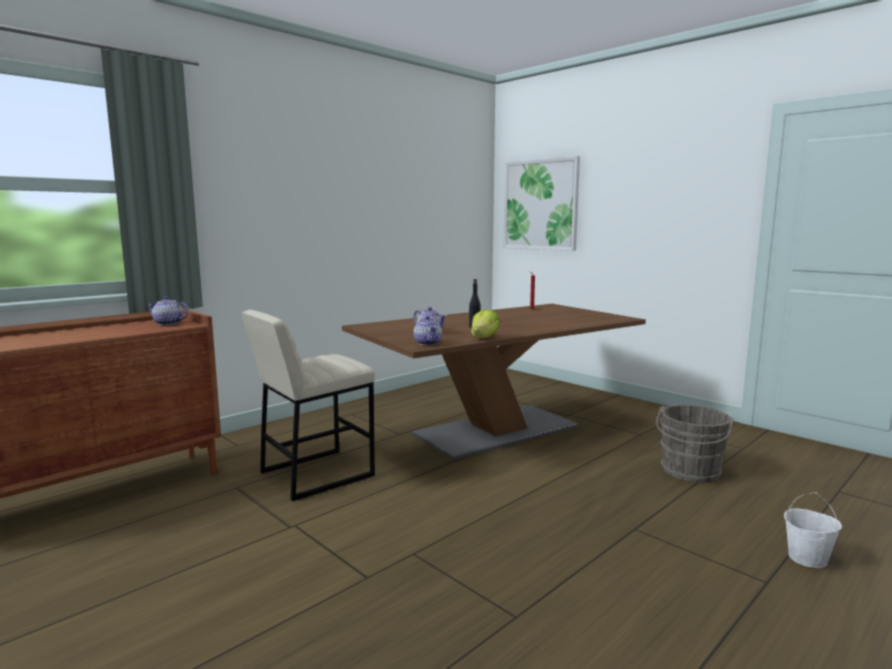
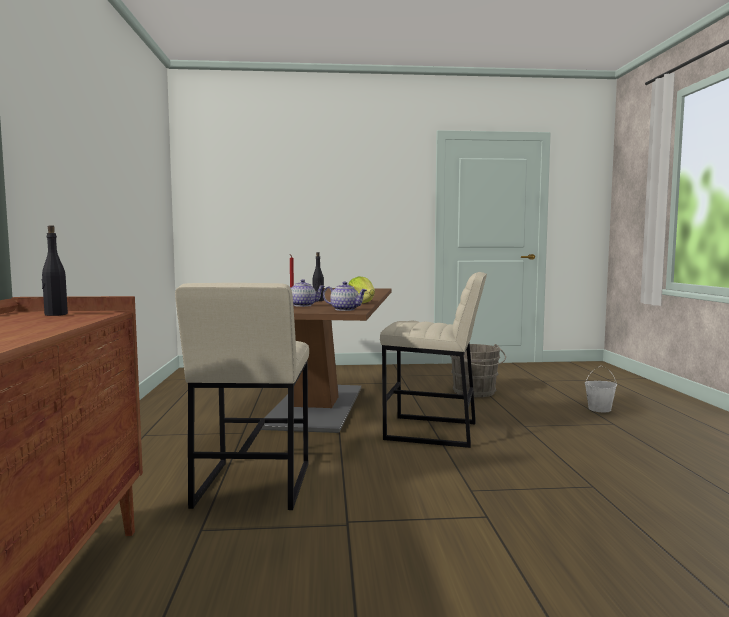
camera: 50 degrees left, 5 degrees down
(168, 323) = (55, 314): teapot -> black bottle
(528, 492) = (434, 431): none -> beige chair
(540, 205) = (235, 196): picture -> none

